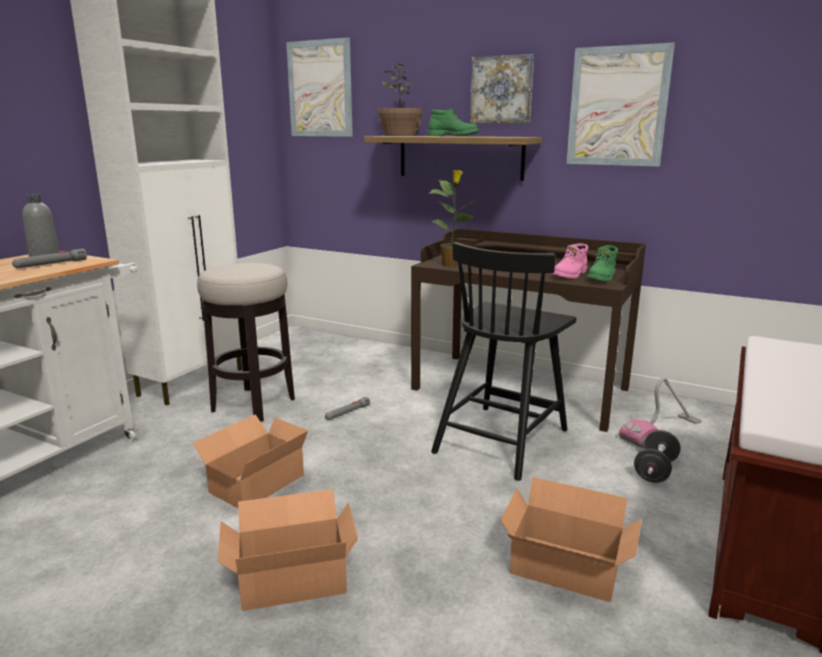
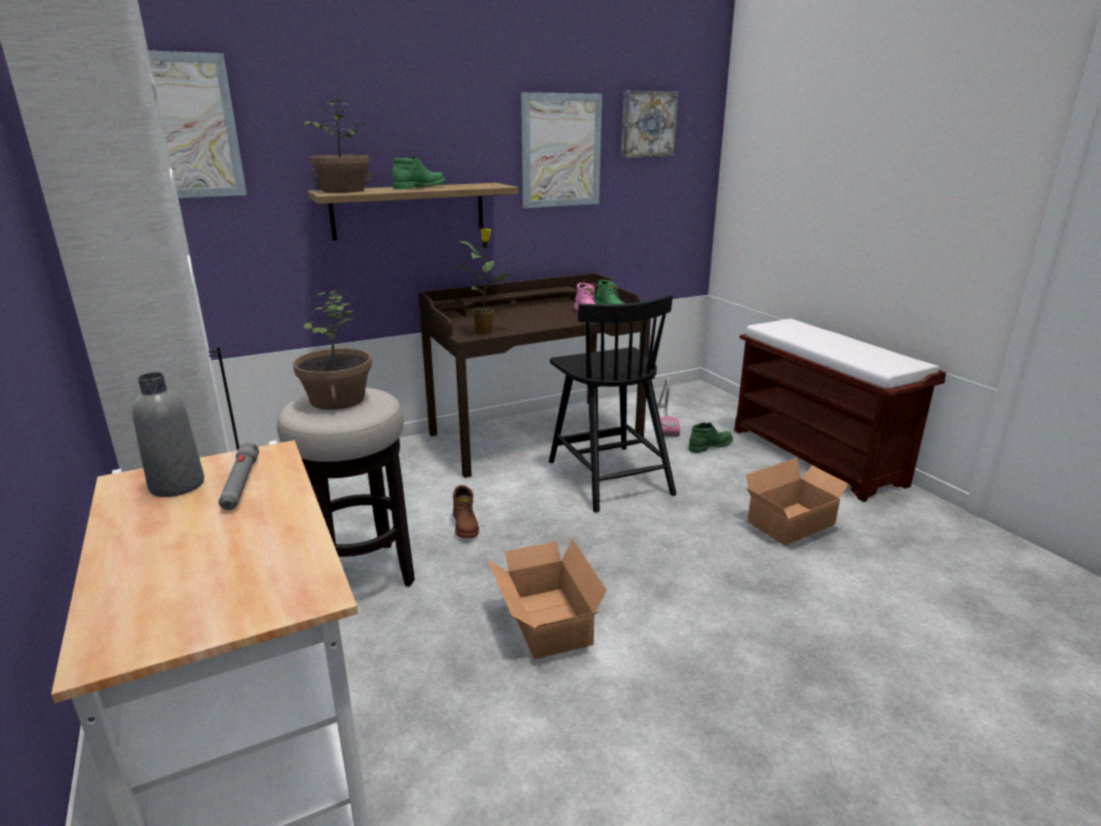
camera: 55 degrees left, 5 degrees up
(243, 266) = (336, 399): none -> potted plant
(290, 576) = (721, 646): cardboard box -> none
(347, 413) = (466, 525): grey flashlight -> brown boot
(502, 90) = (450, 133): picture -> picture (647, 124)
(655, 470) = (709, 446): black dumbbell -> green boot

